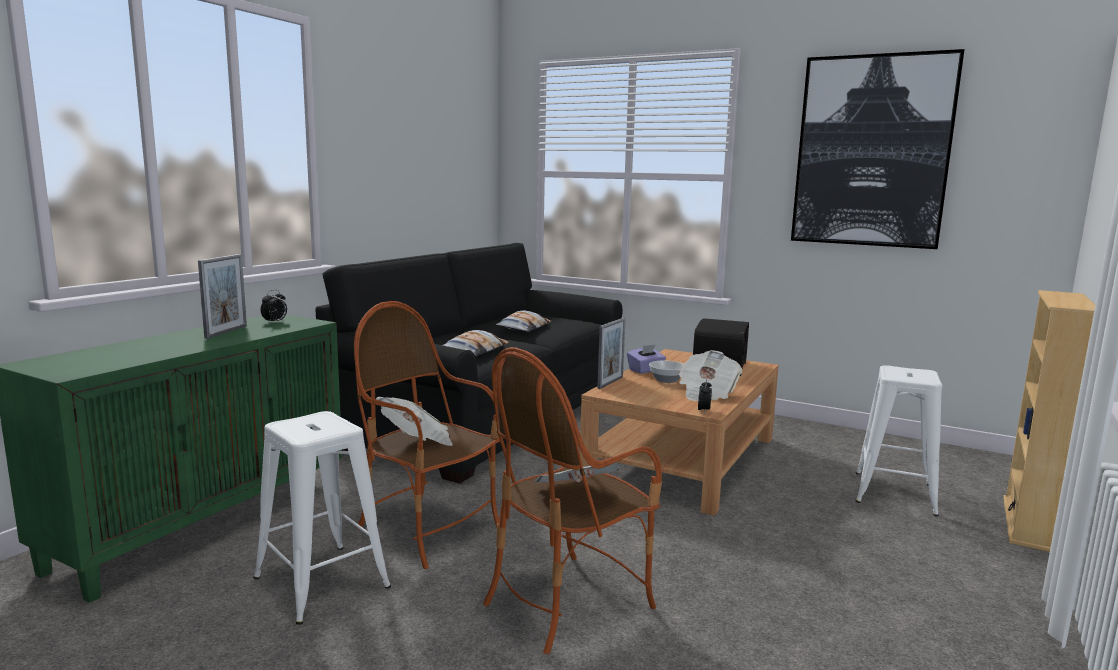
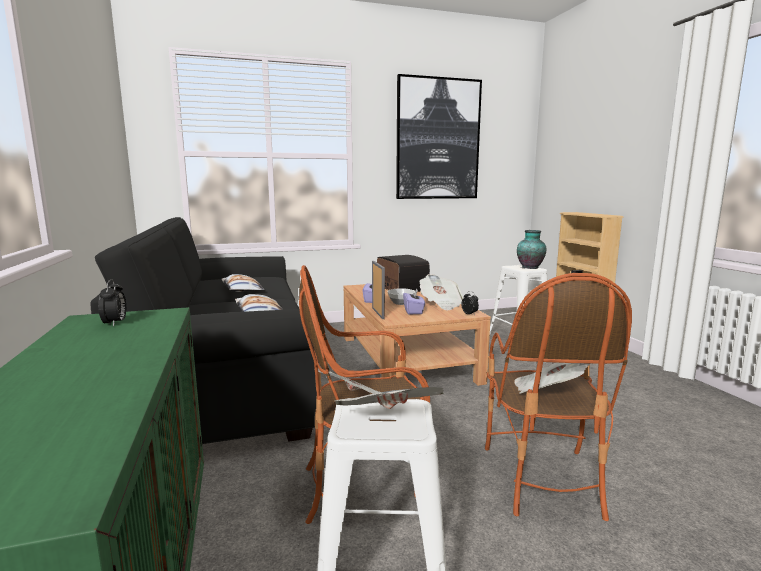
camera: 45 degrees left, 0 degrees up
(226, 332) = (92, 349): picture frame -> none
(302, 430) = (388, 426): none -> newspaper
(652, 391) = (413, 311): none -> purple tissue box
(921, 376) = (530, 267): none -> vase

